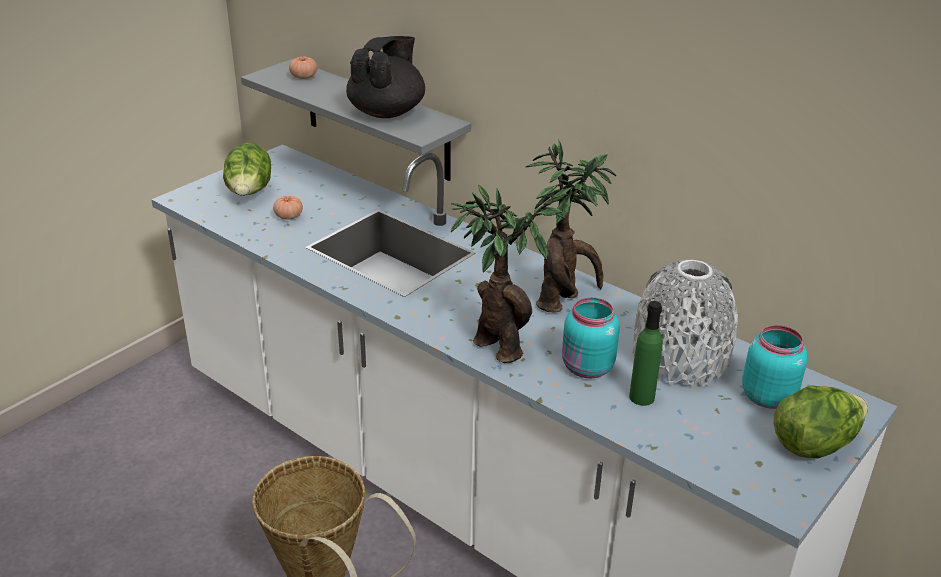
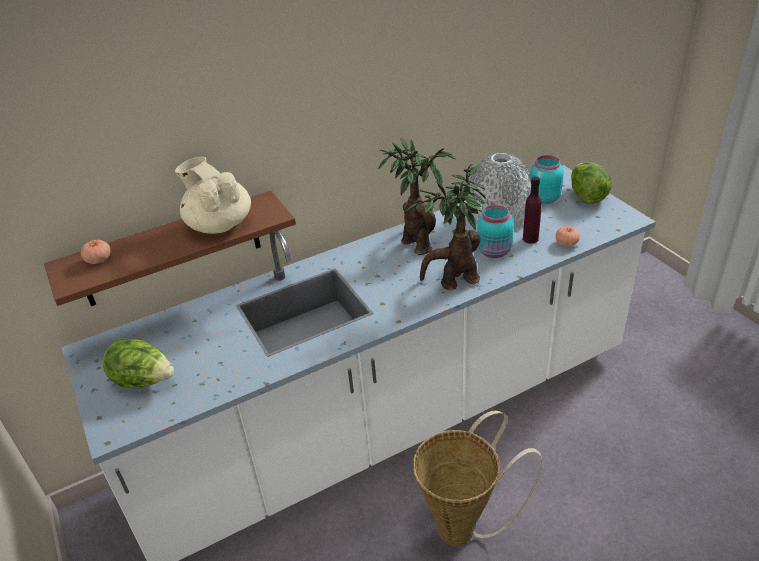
camera: 65 degrees left, 5 degrees up
(288, 216) = (207, 360): tomato -> tomato (566, 243)
(376, 120) = (171, 250): grey shelf -> brown shelf
(387, 112) = (219, 224): black teapot -> beige teapot
(641, 397) = (530, 239): green bottle -> purple bottle

